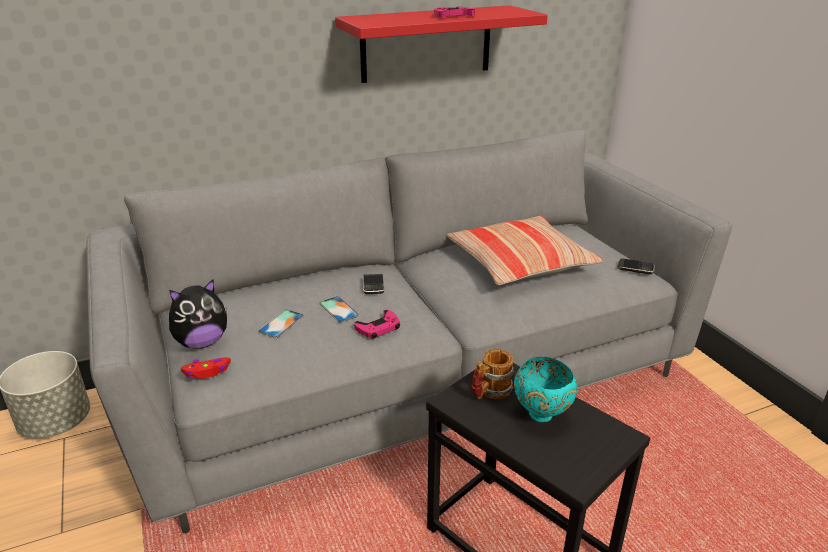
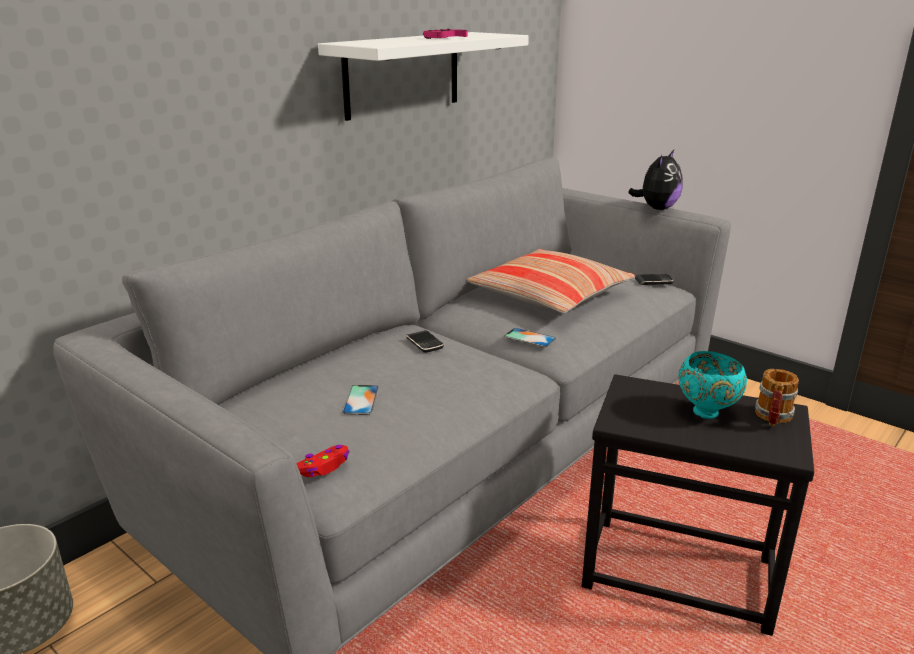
camera: 25 degrees left, 5 degrees down
(202, 342) = (281, 441): plush toy -> plush toy (657, 208)
(338, 309) = (411, 373): phone -> phone (530, 338)
(378, 328) = (472, 380): pink game controller -> none
(426, 44) = (402, 74): red shelf -> white shelf
(490, 392) = (643, 406): mug -> mug (772, 418)

